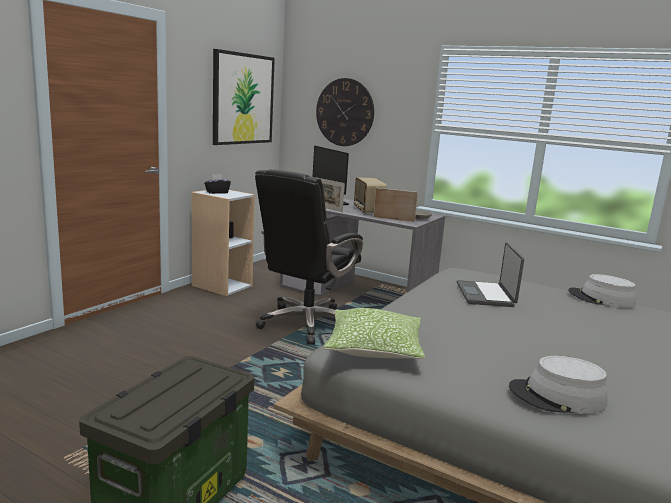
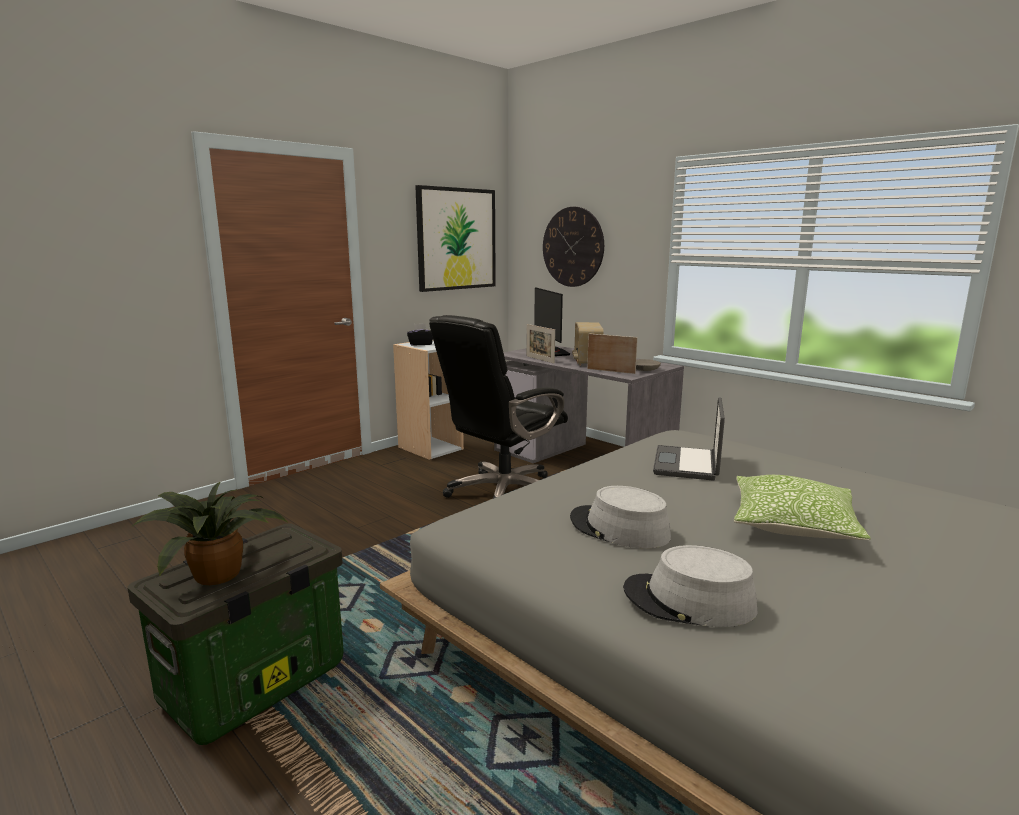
camera: 15 degrees right, 0 degrees up
(160, 402) = (216, 573): none -> potted plant
(374, 348) = (493, 525): pillow -> pillow (793, 524)
(601, 299) = (853, 473): grey hat -> grey hat (619, 528)

